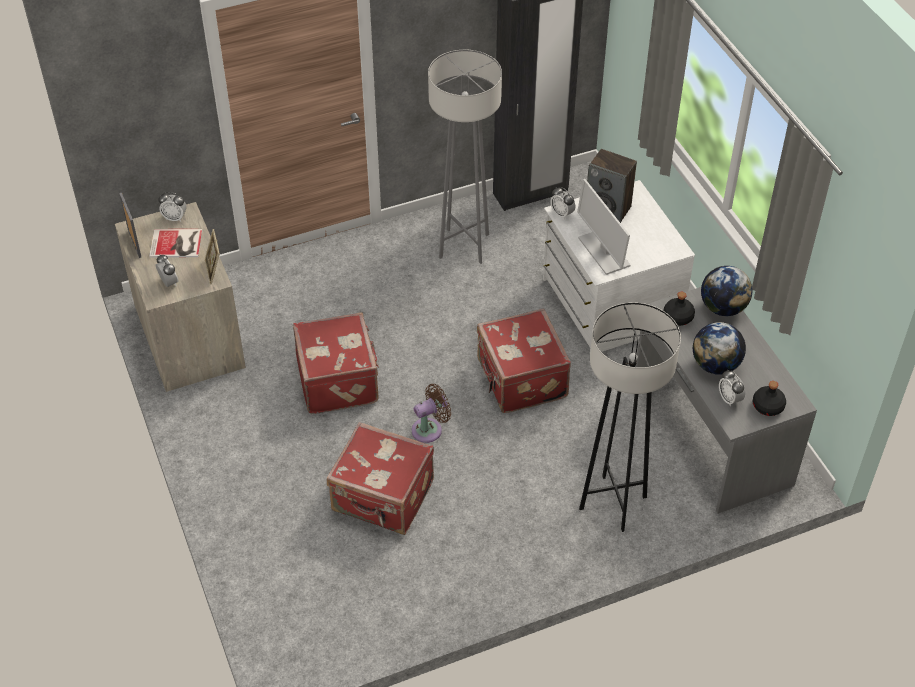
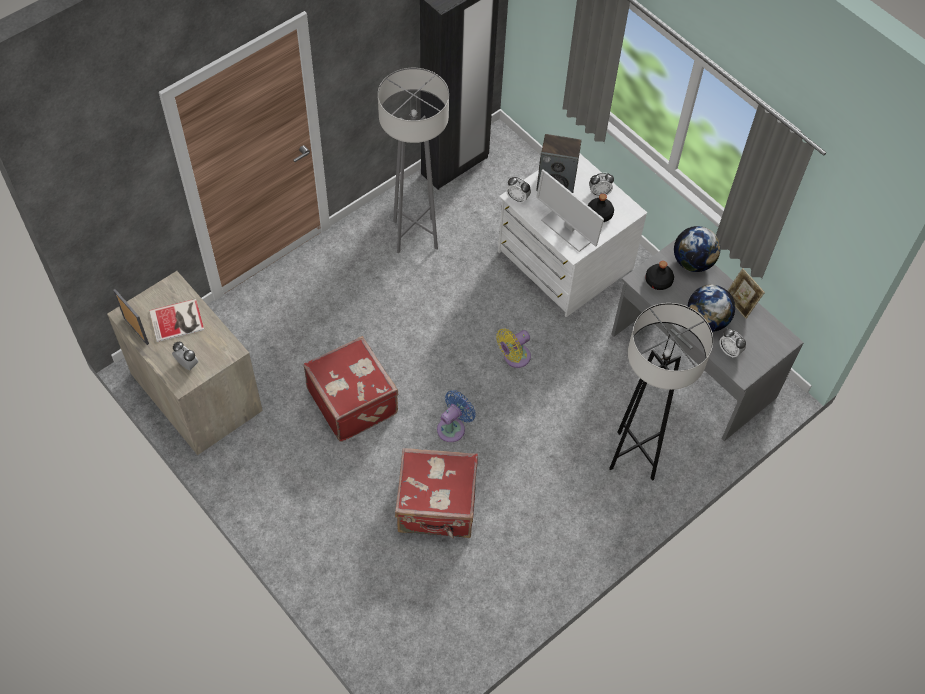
camera: 20 degrees left, 10 degrees up
(175, 218) = (164, 293): alarm clock -> alarm clock (599, 193)
(214, 271) = (226, 341): picture frame -> picture frame (740, 304)
(430, 429) = (453, 427): brown fan -> blue fan
(520, 380) = (514, 357): red suitcase -> yellow fan
(767, 406) = (763, 350): black bottle -> black bottle (599, 214)

